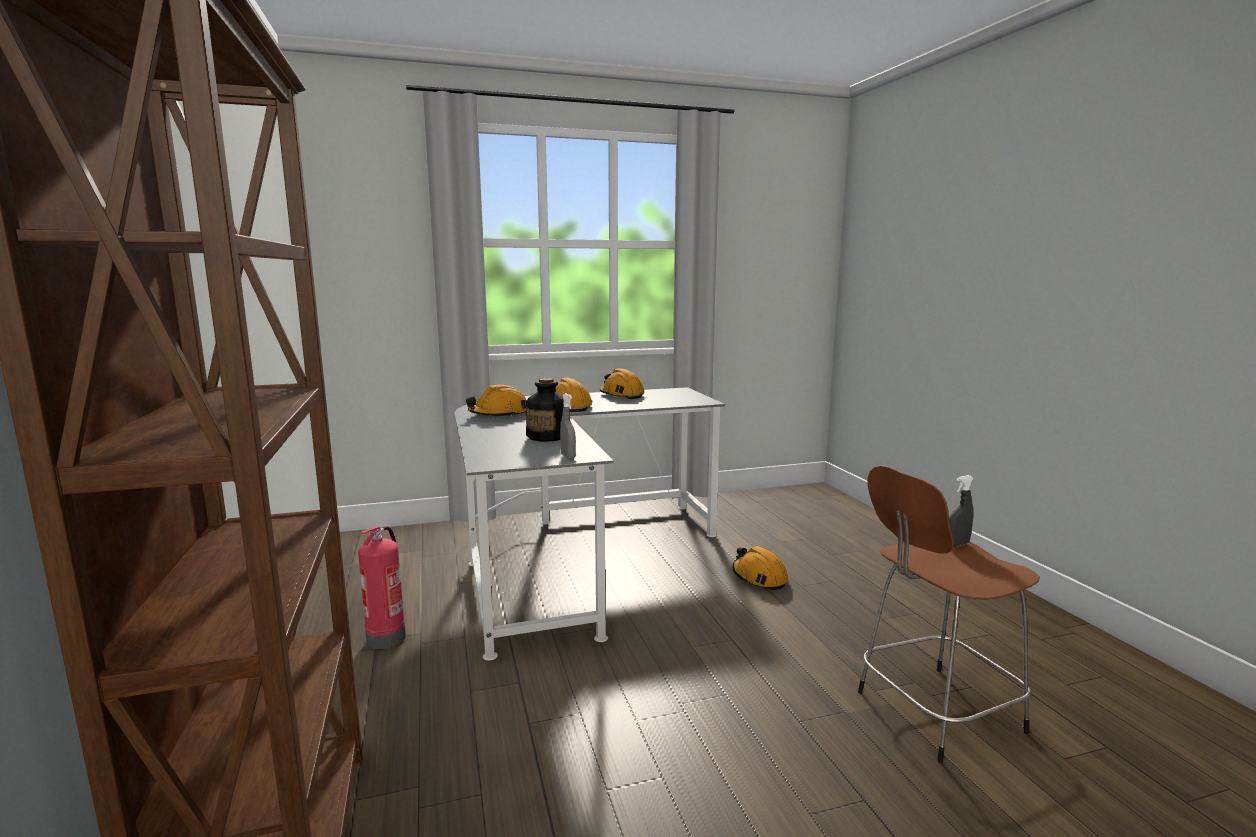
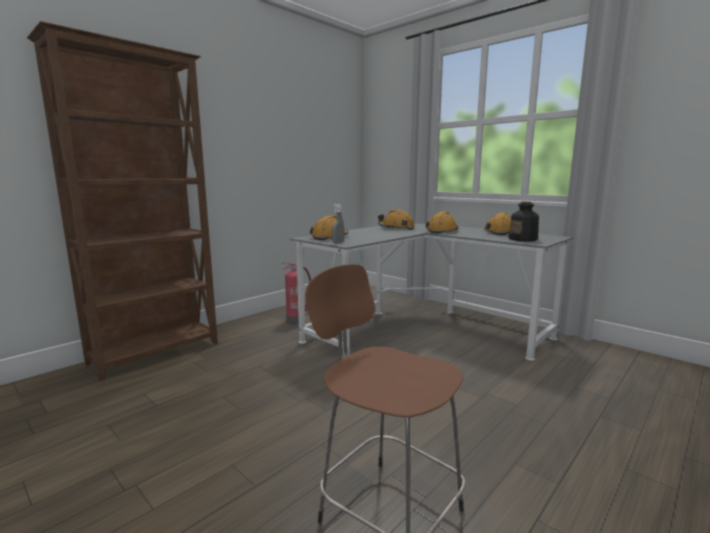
camera: 60 degrees right, 0 degrees up
(548, 436) = (370, 236): bottle -> bottle (523, 239)
(759, 577) = (494, 390): orange hard hat -> orange hard hat (329, 237)
(957, 544) = (439, 373): grey spray bottle -> none

